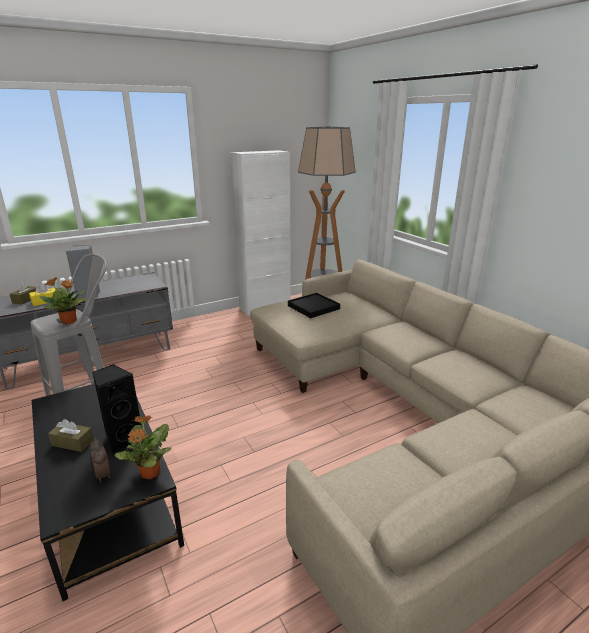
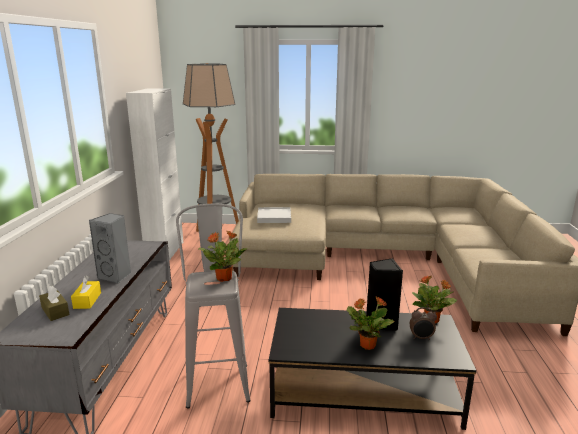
camera: 55 degrees left, 5 degrees down
(72, 442) = (367, 345): brown tissue box -> potted plant
(313, 307) = (274, 217): black tray -> white tray

